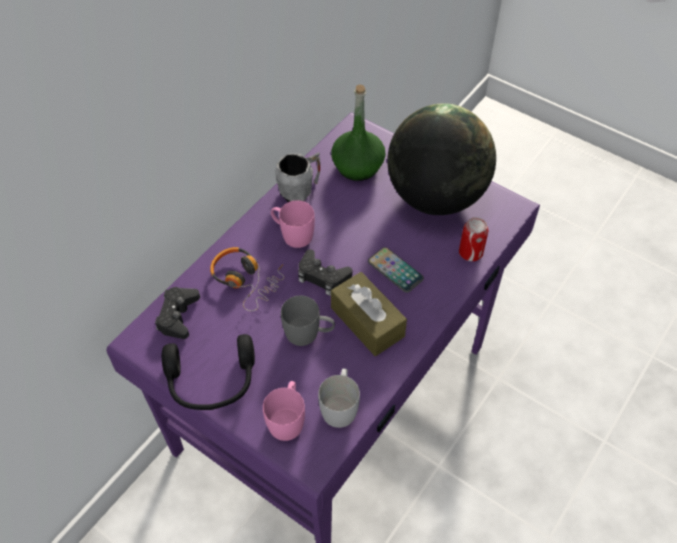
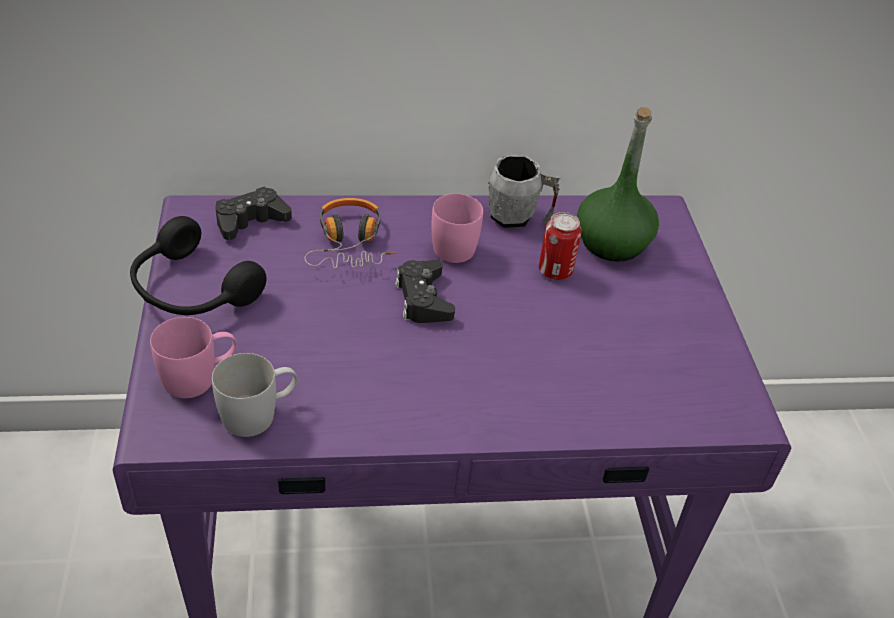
camera: 45 degrees right, 10 degrees down
(308, 333) = (332, 331): grey mug -> none
(367, 322) = (402, 372): brown tissue box -> none
(395, 270) = (505, 356): phone -> none
(436, 197) = (660, 333): globe -> none
(470, 253) = (618, 414): can -> can (555, 271)

